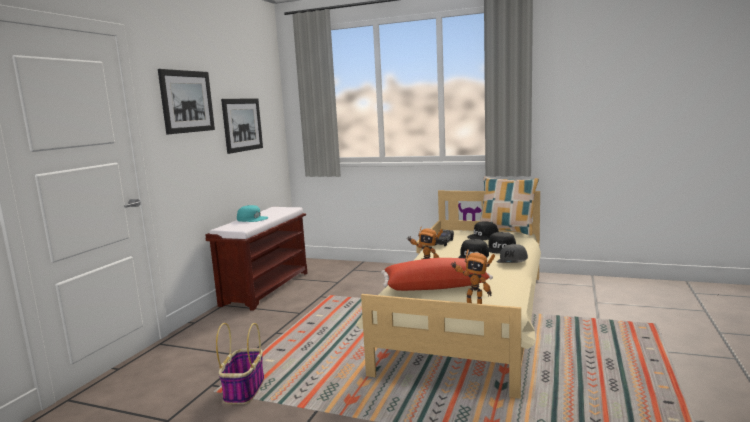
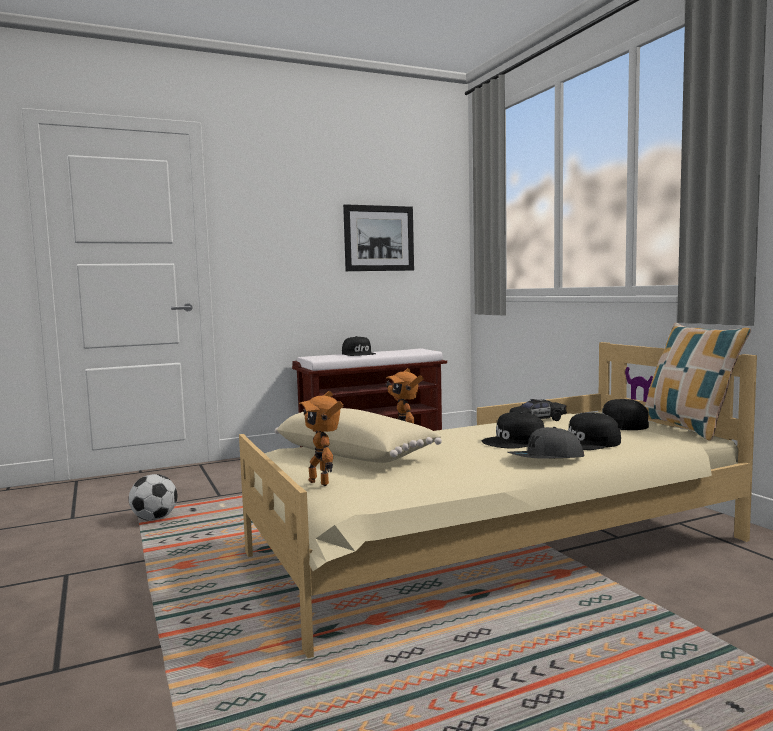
camera: 45 degrees right, 5 degrees down
(187, 101) = (284, 205): picture -> none
(244, 389) = (154, 519): basket -> football
(252, 219) = (359, 354): turquoise cap -> black cap
(435, 286) = (356, 455): red pillow -> beige pillow

